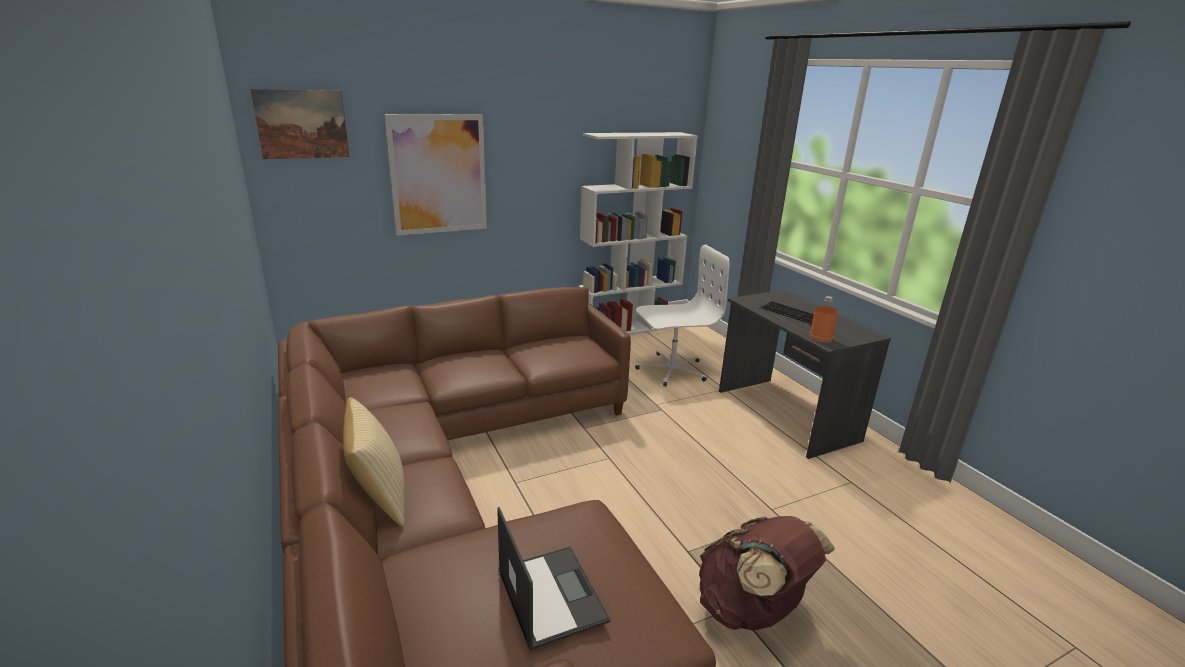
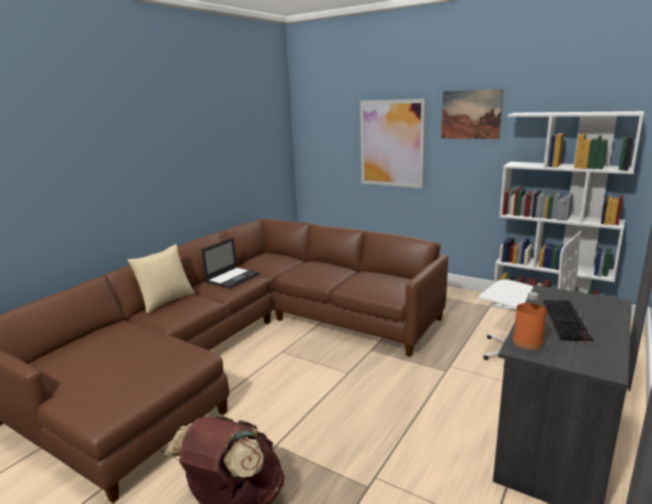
camera: 60 degrees right, 5 degrees down
(302, 124) = (318, 108): picture -> picture (471, 114)
(550, 594) = (110, 364): laptop -> laptop (233, 277)

